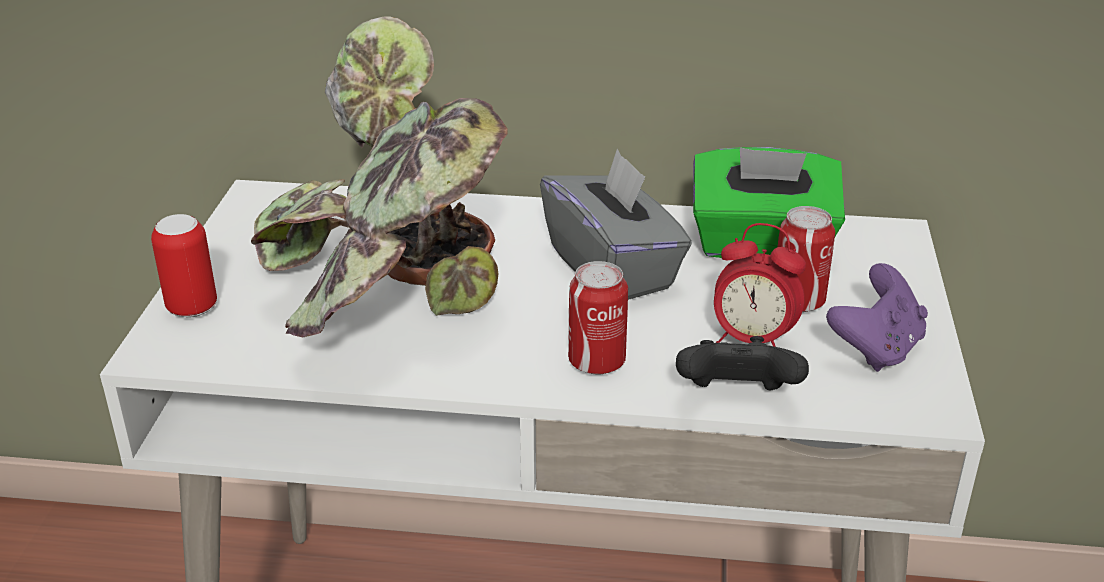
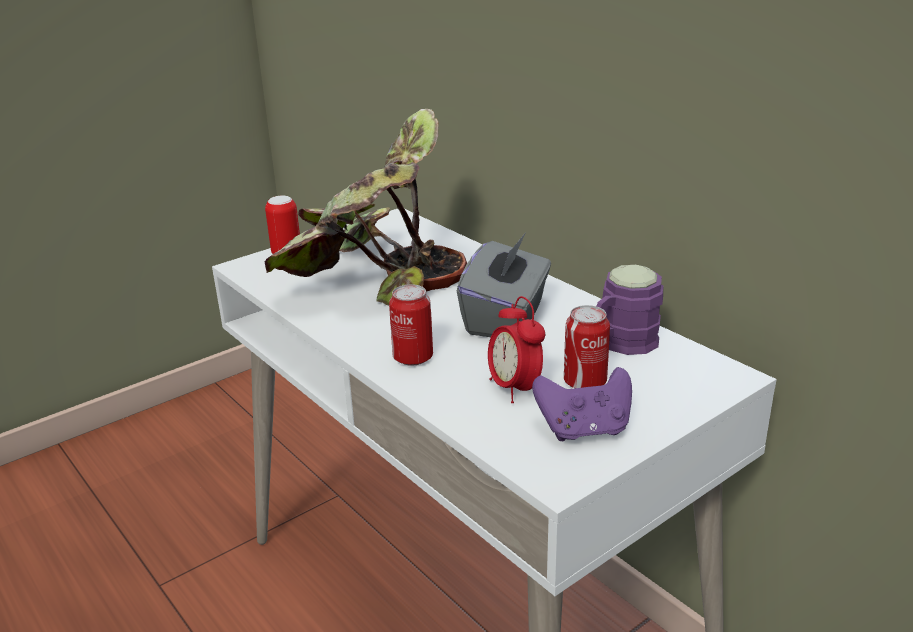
camera: 45 degrees right, 5 degrees down
(736, 398) = (451, 410): black game controller -> none
(762, 245) = (621, 343): green tissue box -> purple mug

